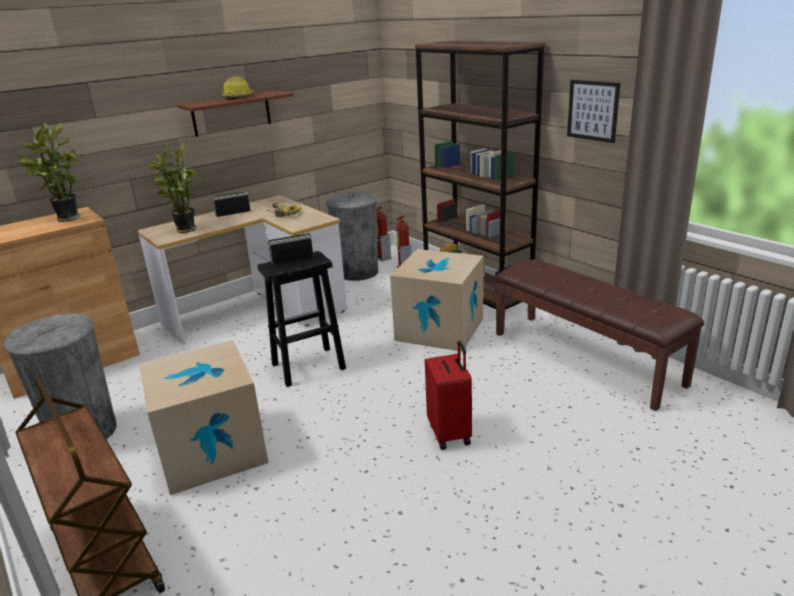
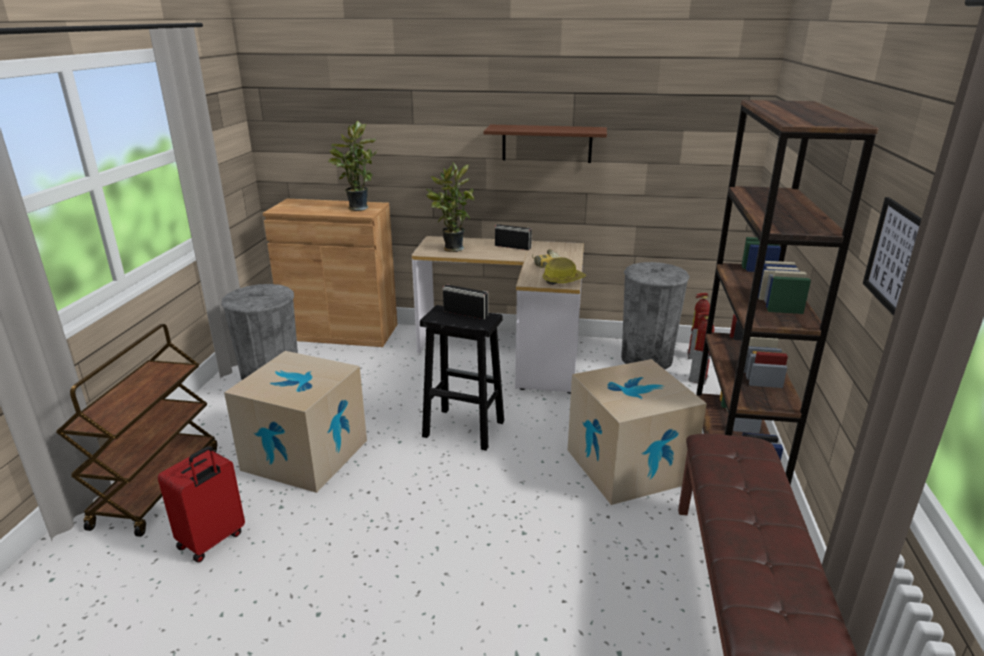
camera: 45 degrees right, 0 degrees up
(239, 97) = (550, 128): hard hat -> hard hat (562, 280)
(450, 433) = (464, 579): red suitcase -> red suitcase (212, 541)

